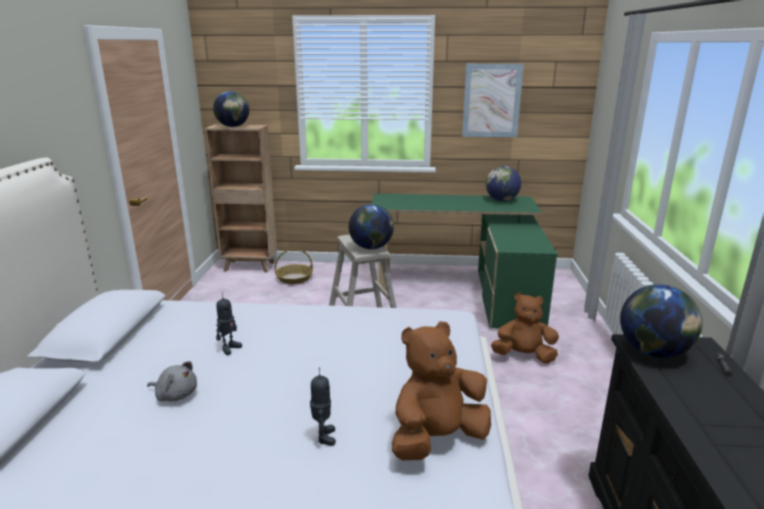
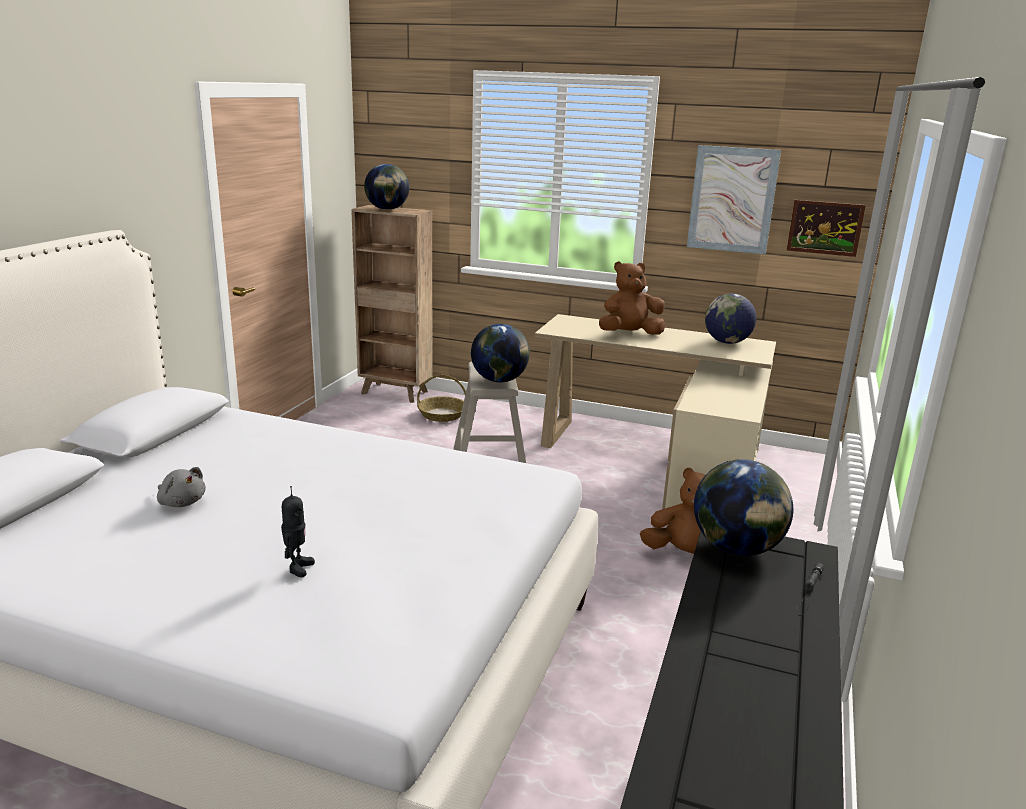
camera: 15 degrees right, 0 degrees up
(229, 348) = (264, 467): toy robot -> none
(437, 439) = (418, 594): brown plush toy -> brown plush toy (629, 334)
(466, 290) = (661, 462): green desk -> beige desk
(555, 115) = (825, 227): none -> picture

